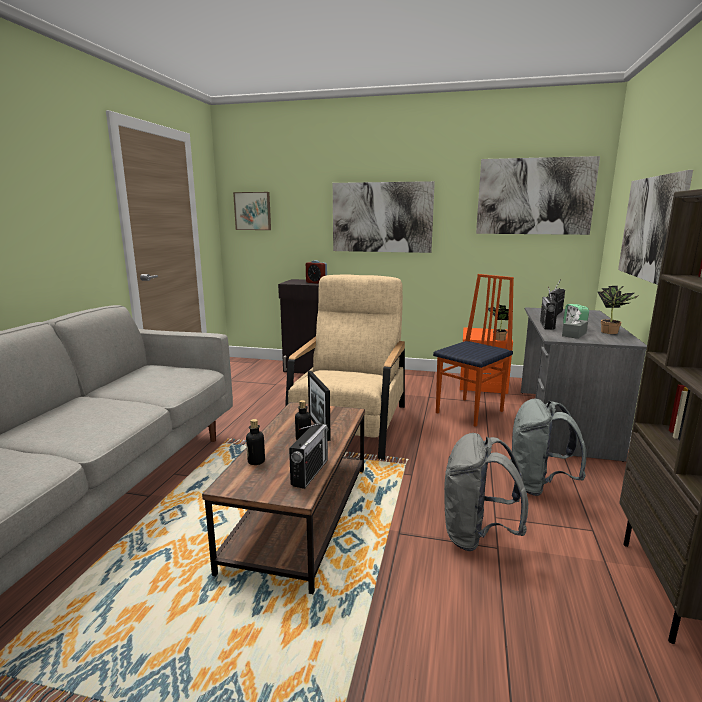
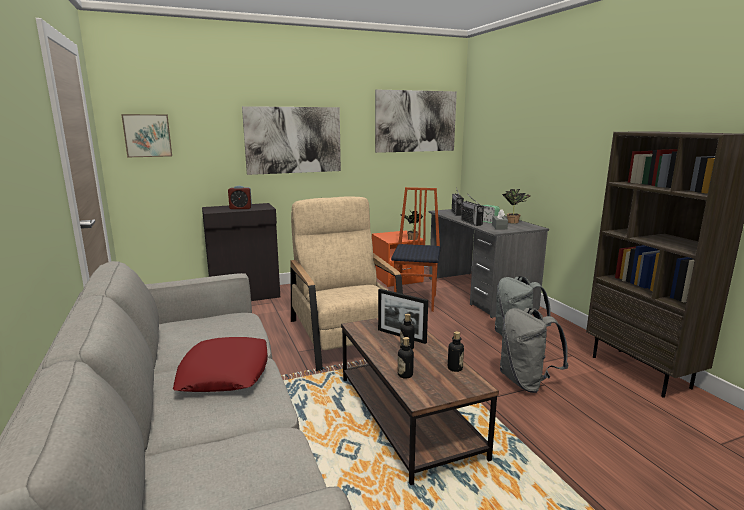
camera: 35 degrees left, 0 degrees up
(113, 408) = (224, 372): none -> red pillow
(310, 472) = (455, 368): radio -> bottle
(651, 228) = (526, 147): picture -> none

